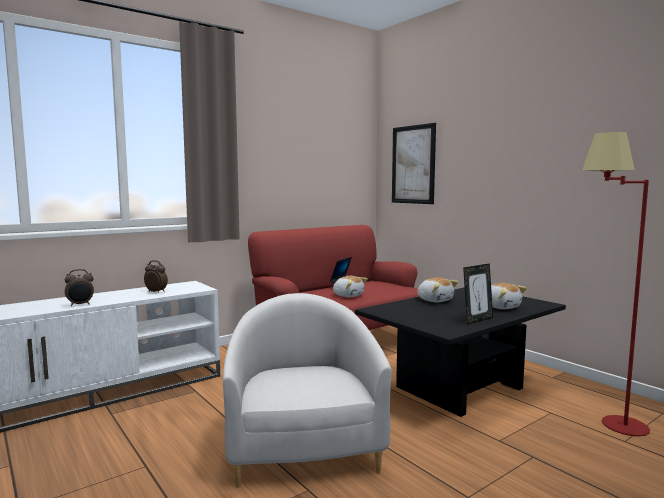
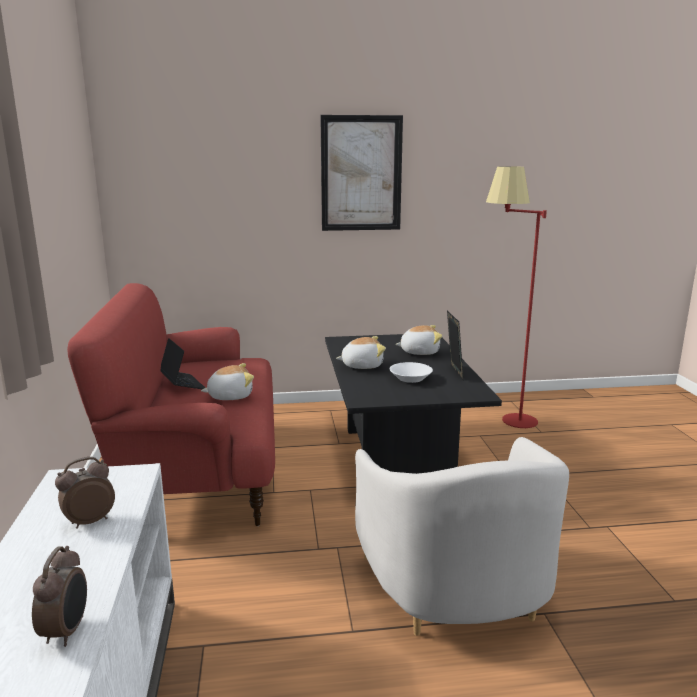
camera: 60 degrees left, 10 degrees up
(303, 448) = (457, 589): white armchair -> white armchair turned 120 degrees counterclockwise
(413, 164) = (182, 182): picture -> picture (361, 174)
(437, 312) = (410, 378): none -> white bowl

